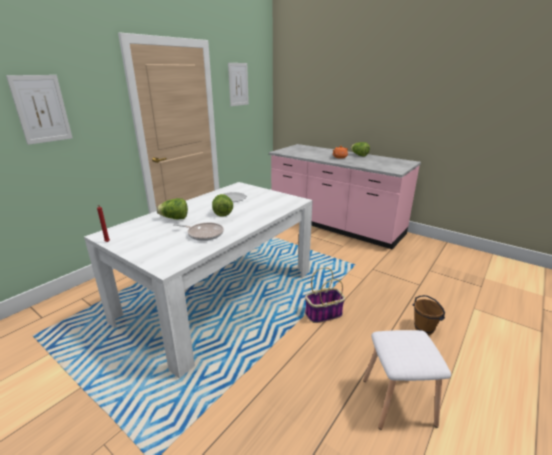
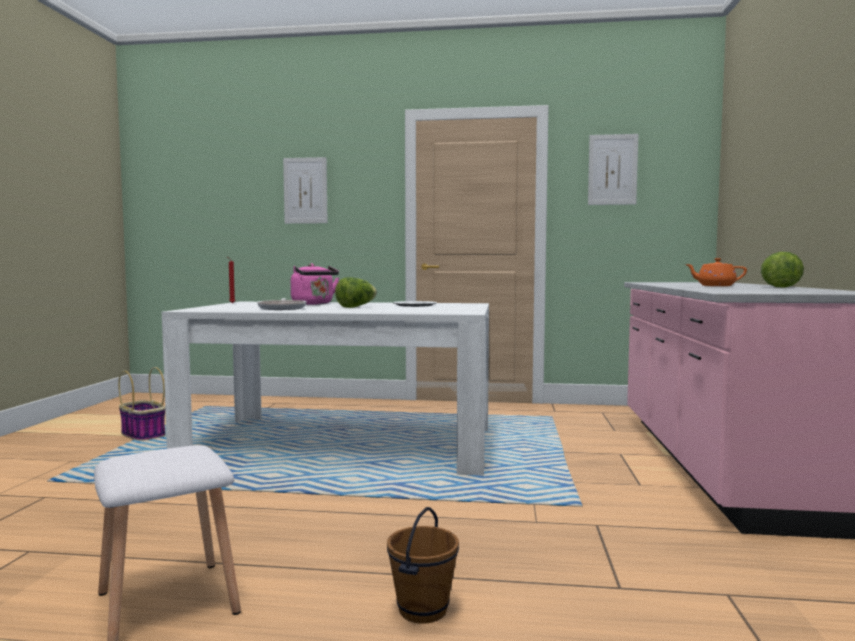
camera: 60 degrees right, 20 degrees down
(174, 218) = (314, 304): lettuce -> pink kettle
(323, 314) = (367, 508): basket -> basket (142, 435)

